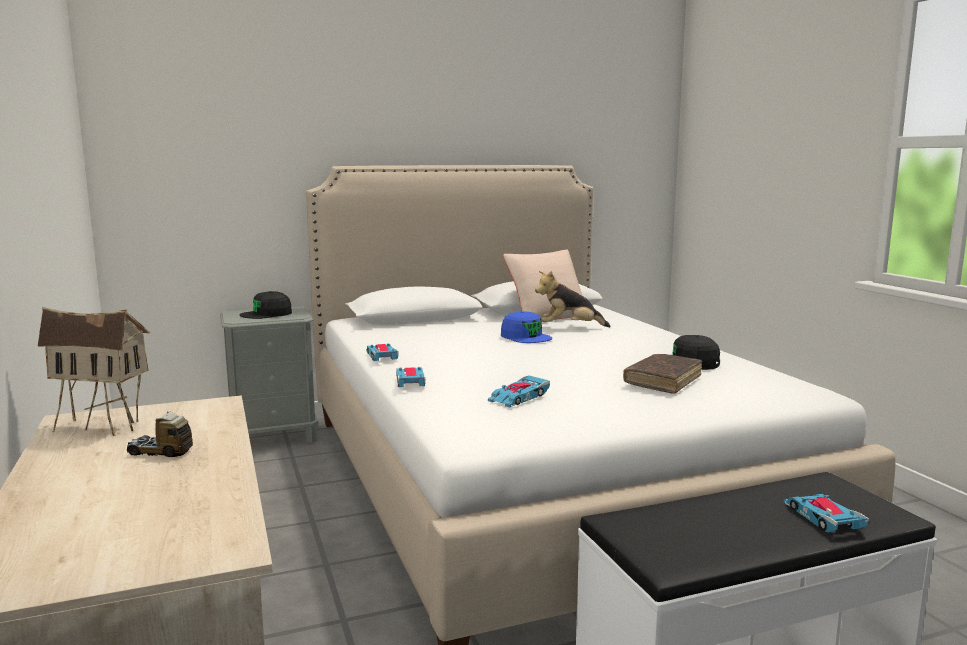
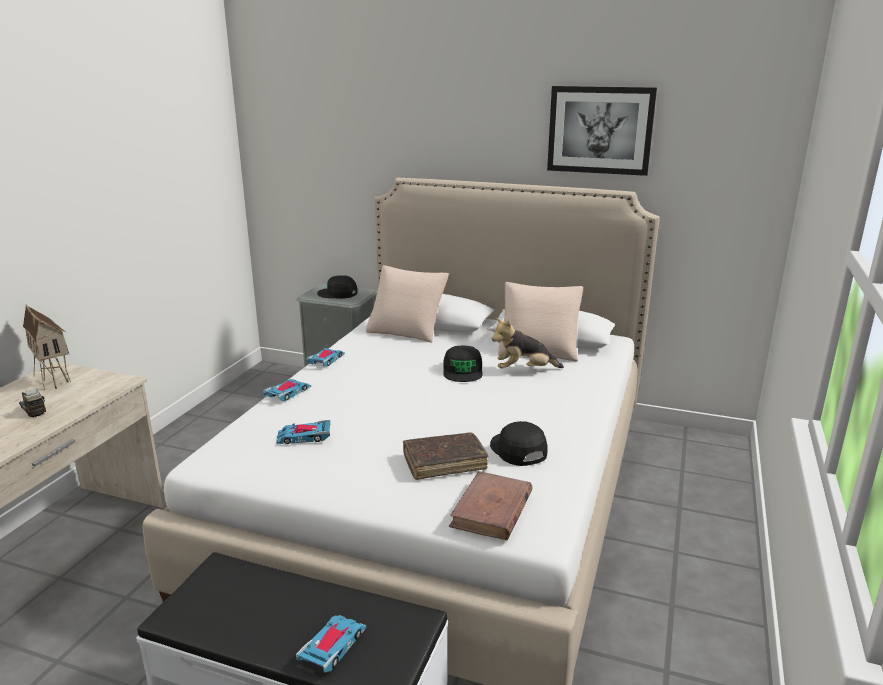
camera: 40 degrees right, 10 degrees up
(404, 326) = (407, 330): none -> beige pillow
(525, 337) = (463, 371): blue cap -> black cap
(530, 112) = (600, 130): none -> picture
(569, 328) = (524, 370): plush toy -> plush toy turned 45 degrees counterclockwise
(763, 392) = (492, 510): none -> brown book

